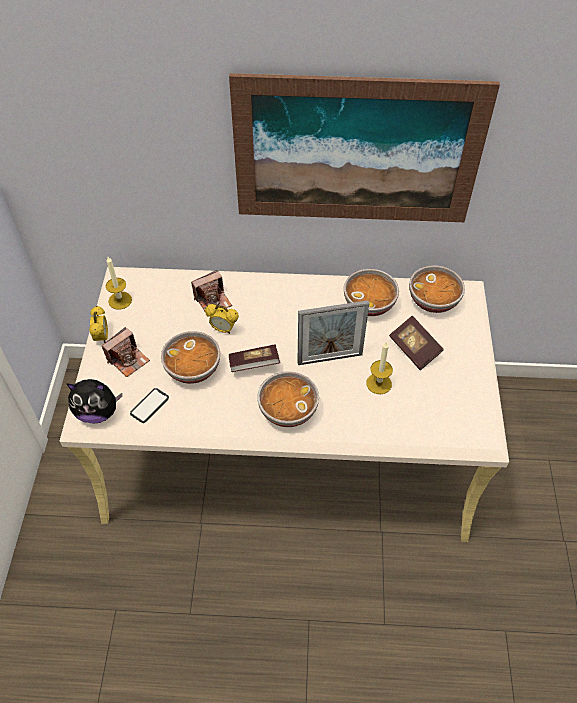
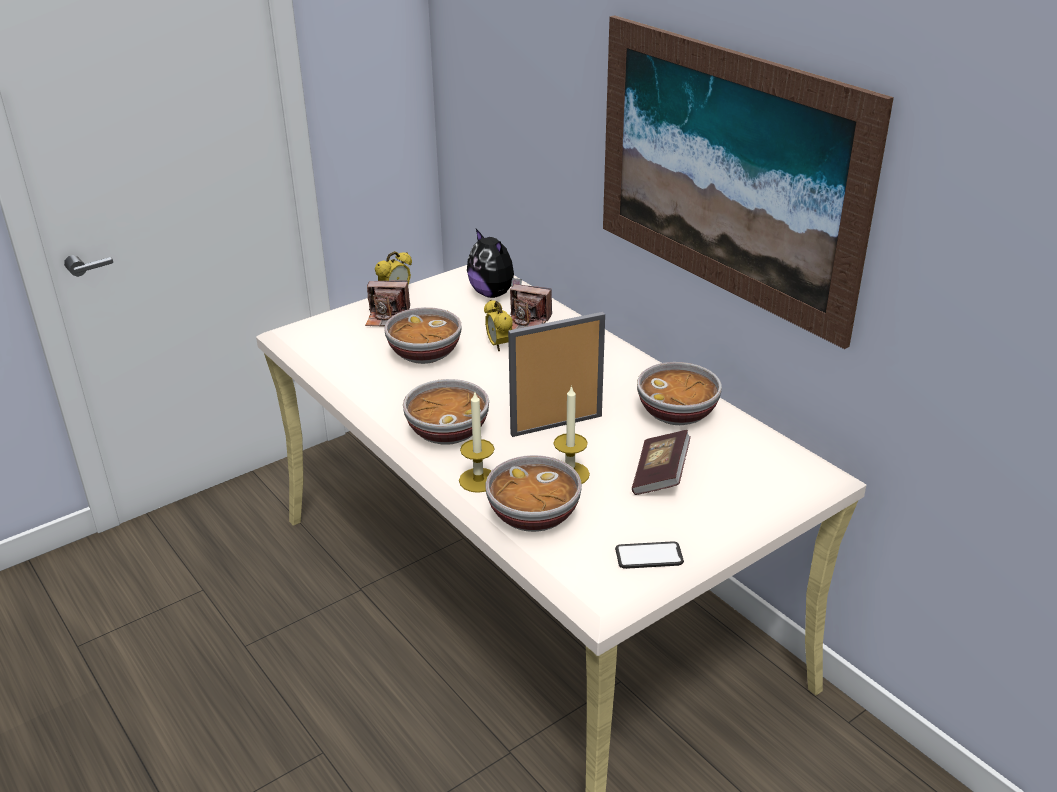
camera: 50 degrees right, 20 degrees down
(98, 412) = (306, 333): plush toy -> plush toy (494, 294)
(120, 300) = (452, 280): candle -> candle (478, 480)
(149, 406) = (348, 354): phone -> phone (649, 556)
(254, 364) = (479, 384): book -> none
(330, 359) = (556, 425): picture frame -> picture frame turned 120 degrees clockwise
(433, 301) = (759, 455): bowl -> bowl (533, 516)

